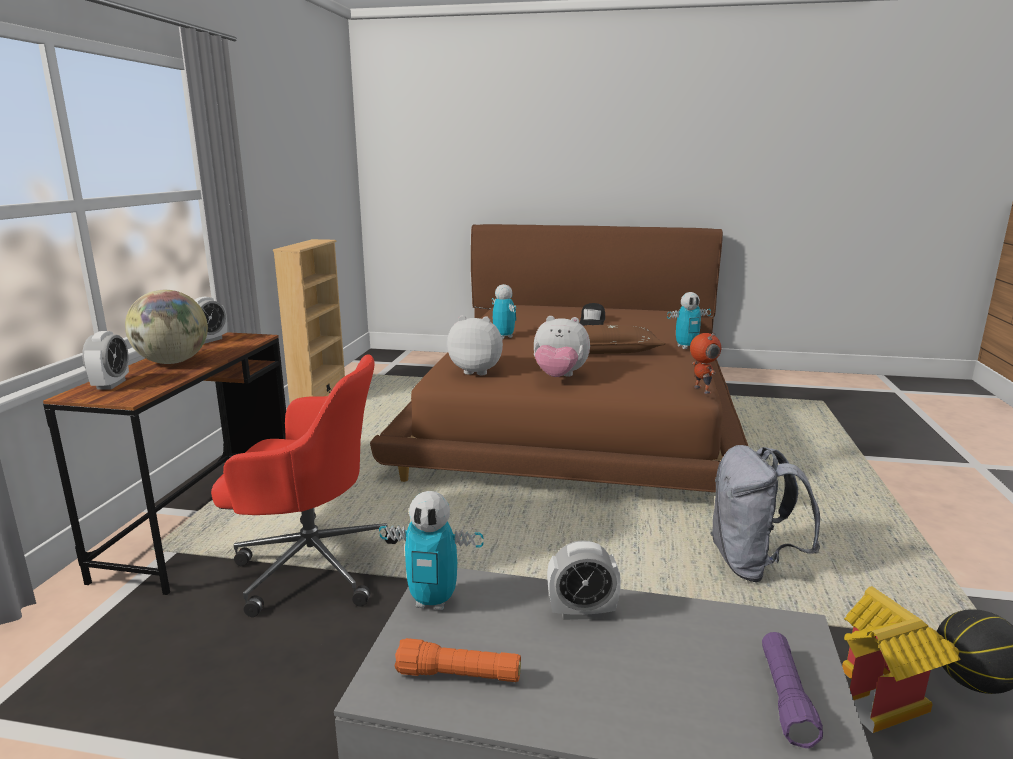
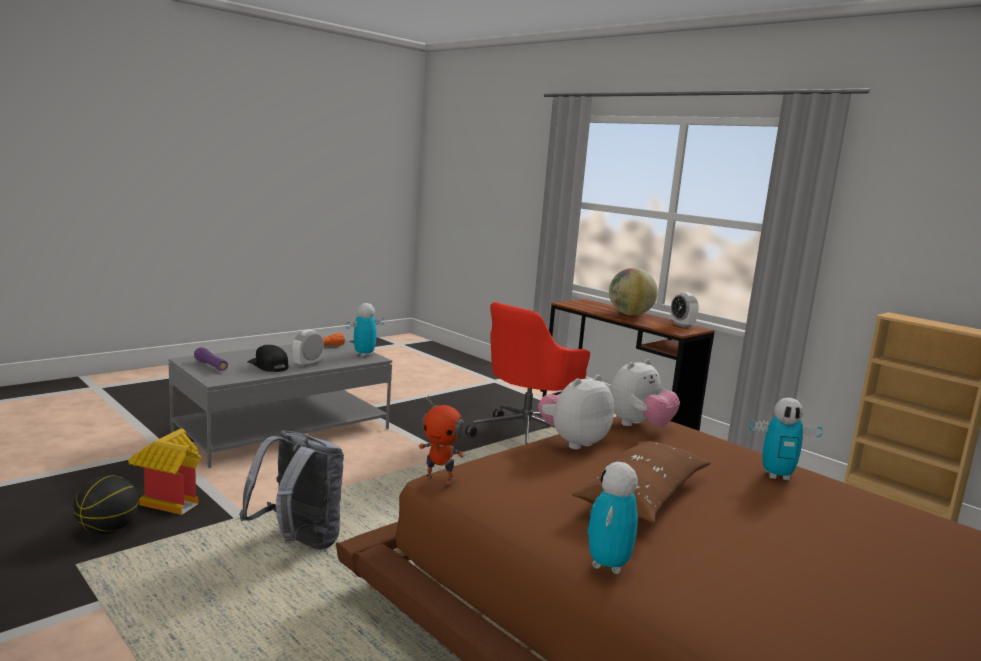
camera: 125 degrees right, 5 degrees down
(111, 384) = (596, 305): alarm clock -> none
(592, 321) = (861, 575): black cap -> black cap (268, 365)

